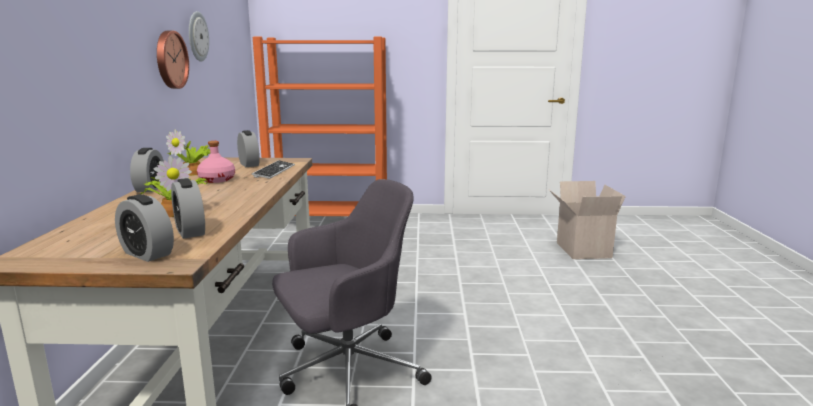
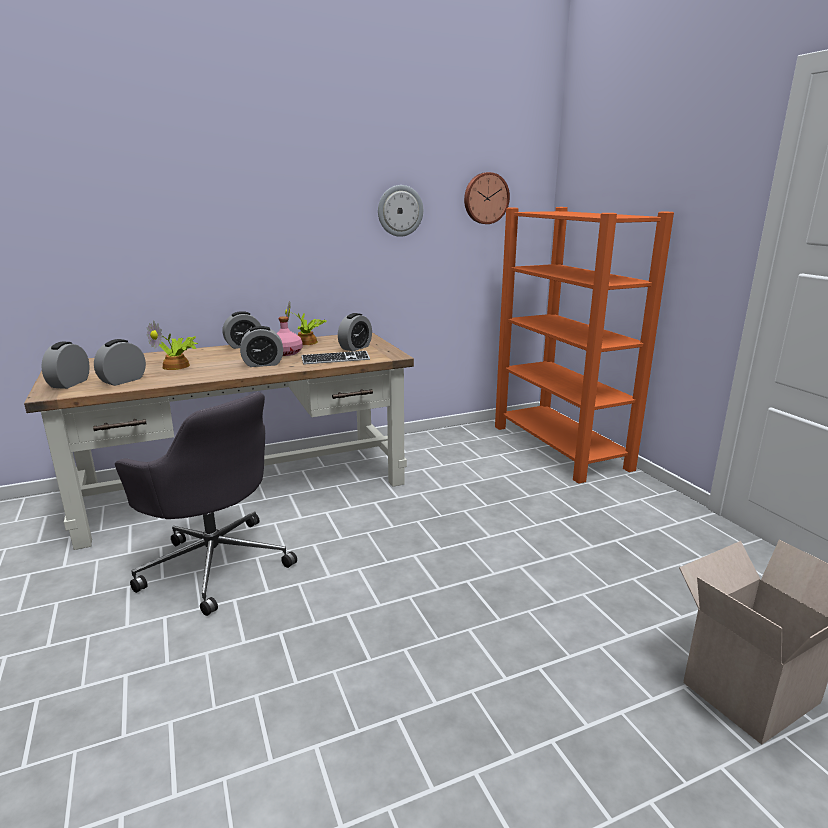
camera: 65 degrees right, 5 degrees up
(170, 60) = (336, 235): wall clock -> wall clock (485, 198)
(241, 187) = (263, 364): none -> alarm clock

